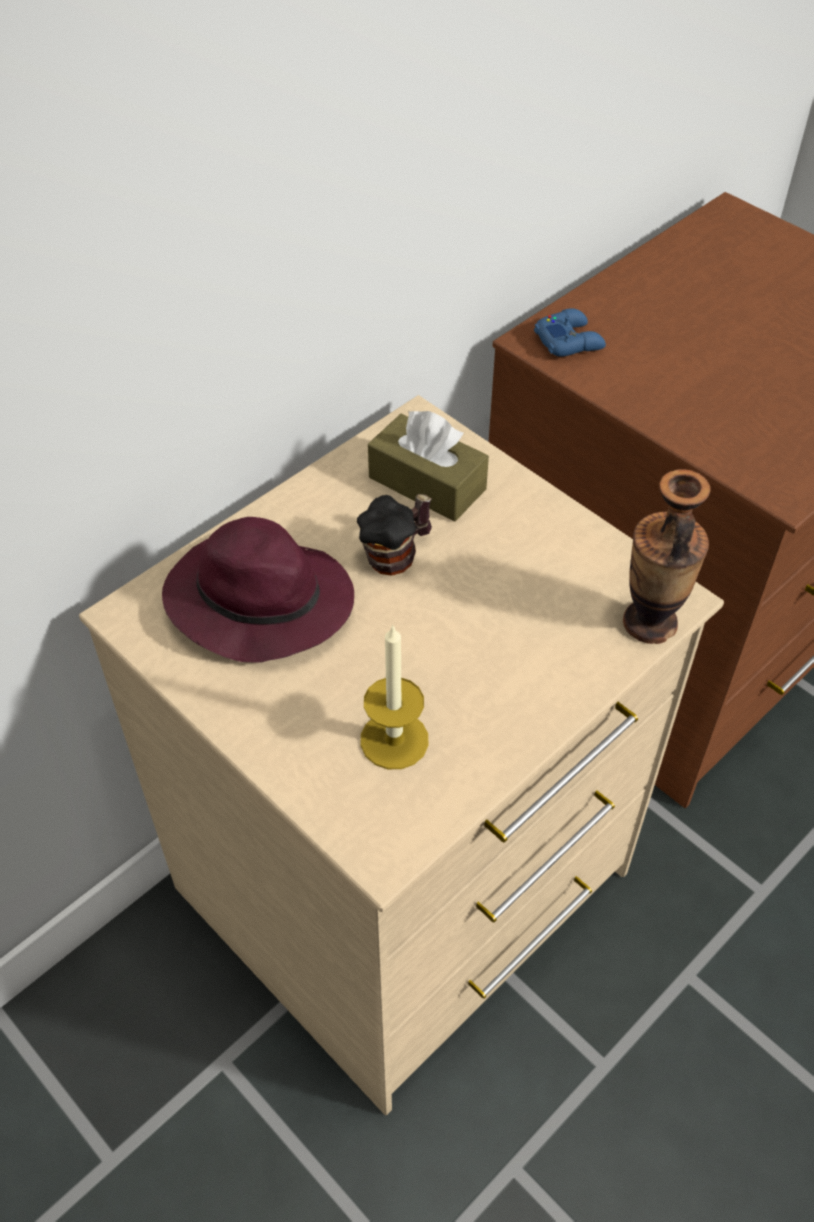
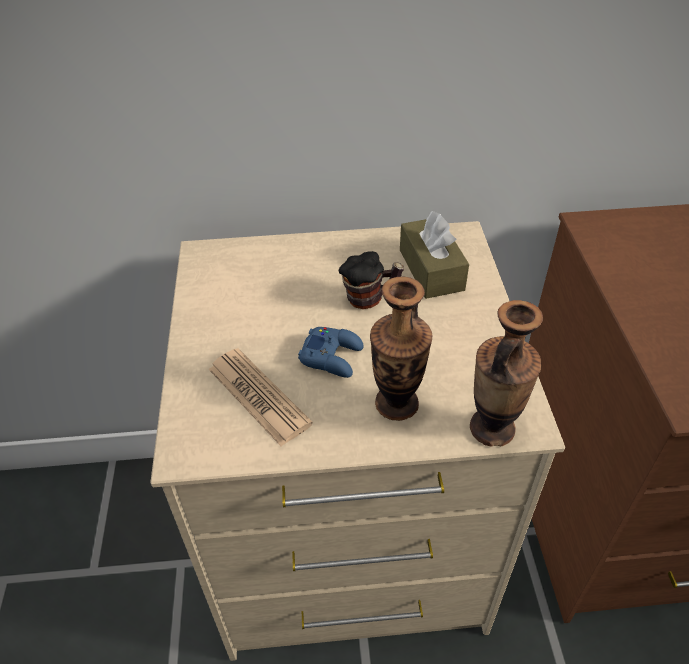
camera: 40 degrees right, 5 degrees down
(257, 601) = (269, 281): purple hat -> none
(394, 740) = (258, 396): candle -> newspaper
(541, 656) = (396, 404): none -> vase
(569, 340) = (614, 234): blue game controller -> blue game controller (332, 356)

